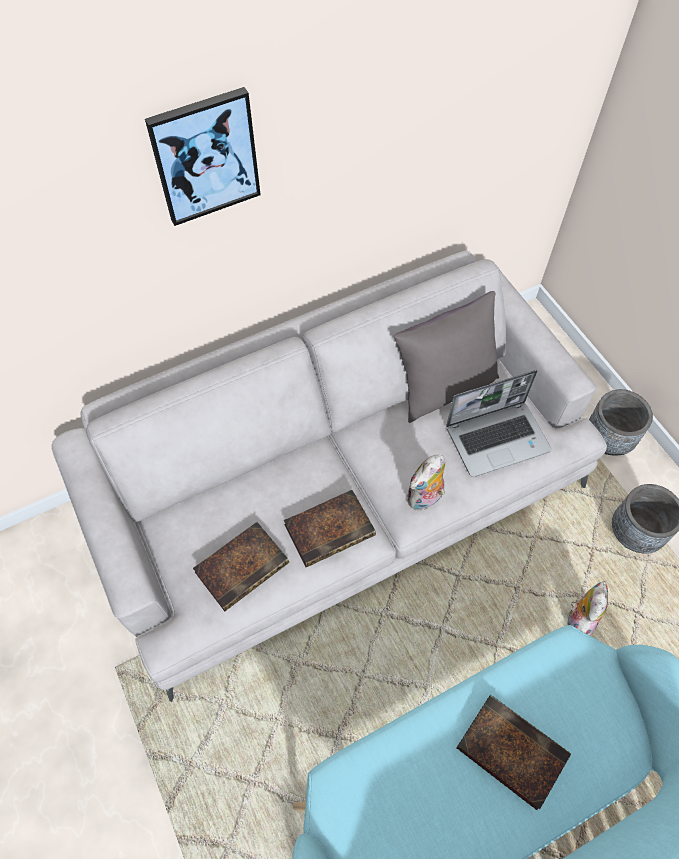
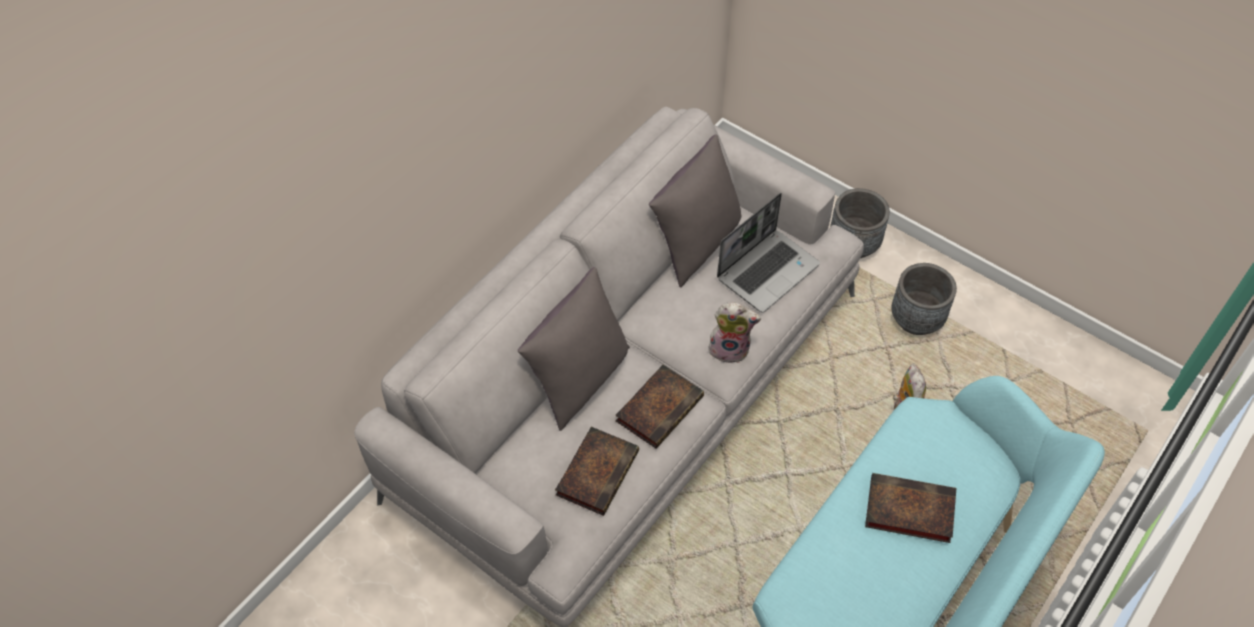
camera: 25 degrees left, 5 degrees down
(205, 157) = (464, 97): picture -> none
(273, 472) = (579, 380): none -> grey pillow
(425, 499) = (730, 348): plush toy -> plush toy turned 105 degrees counterclockwise

